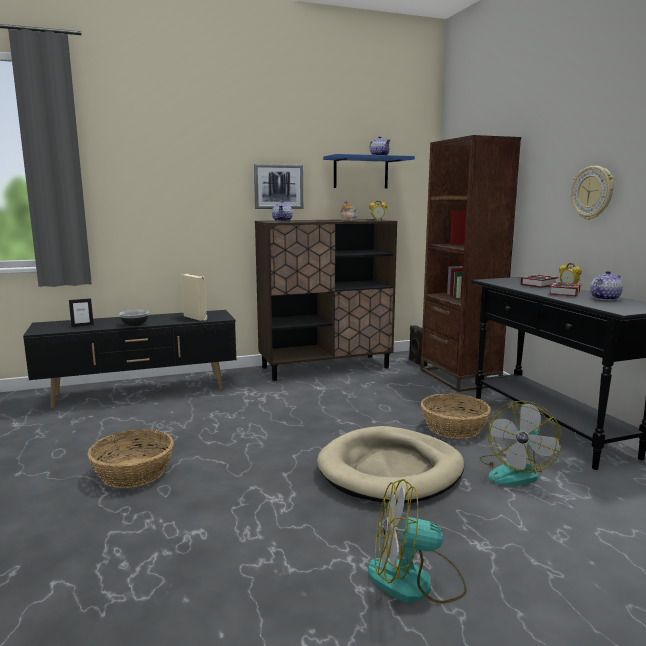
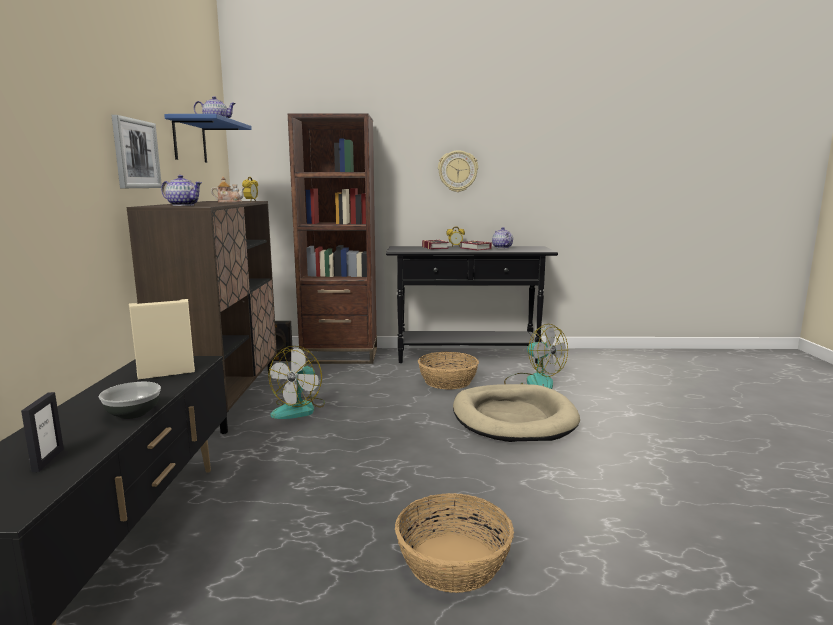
camera: 70 degrees left, 0 degrees up
(415, 581) = (673, 441): fan -> fan (299, 409)

